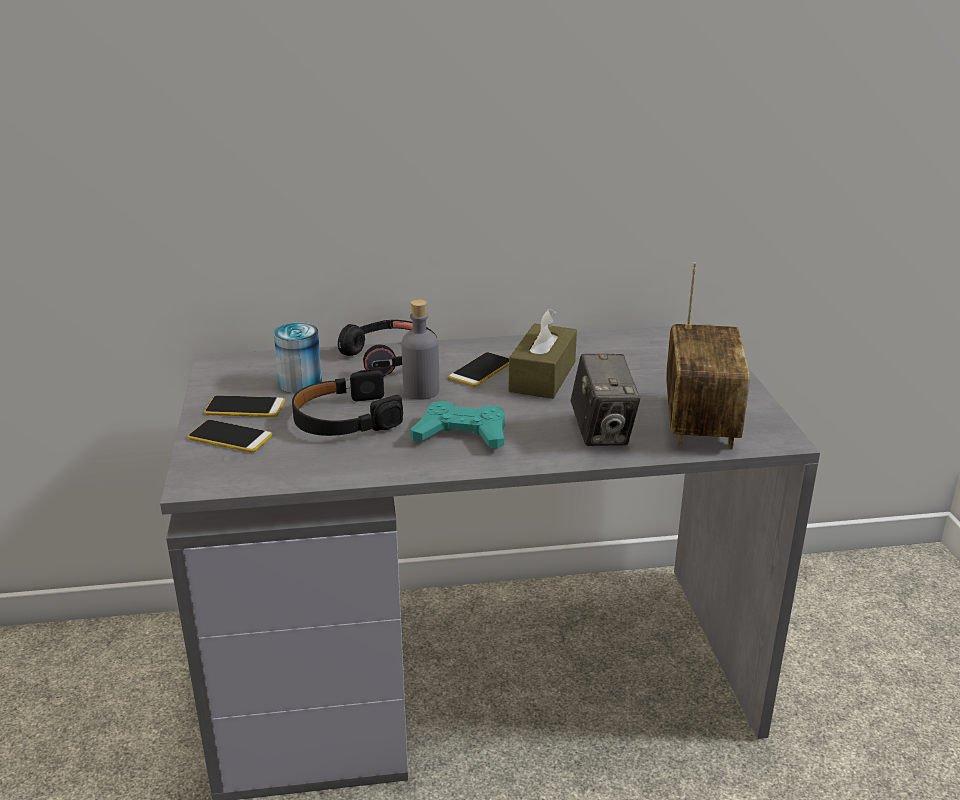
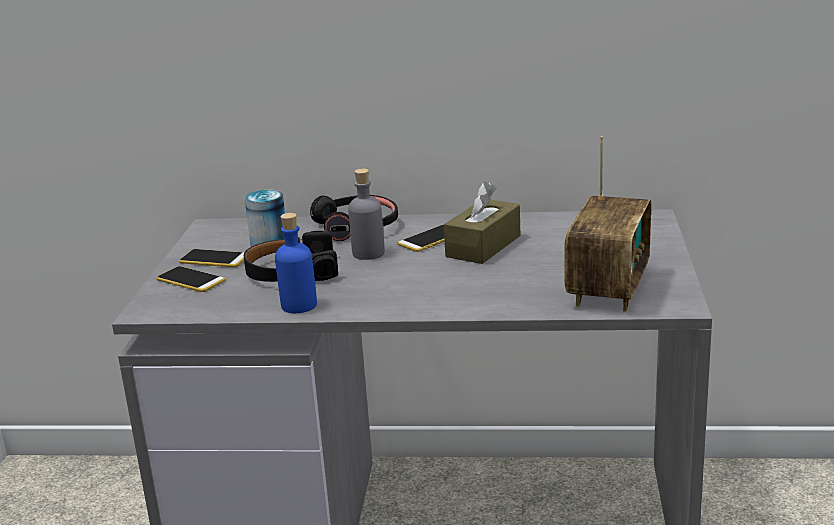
camera: 15 degrees right, 5 degrees down
(376, 464) = (299, 305): none -> blue bottle
(462, 434) = (384, 287): turquoise game controller -> none
(602, 433) = (511, 292): camera -> none

